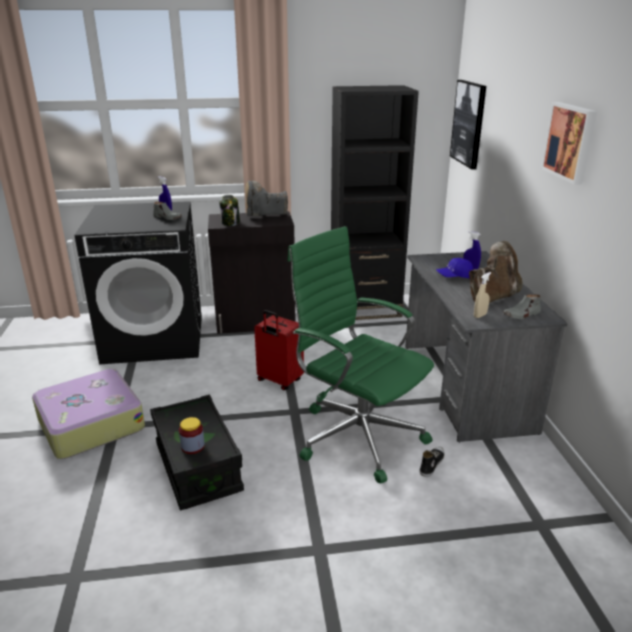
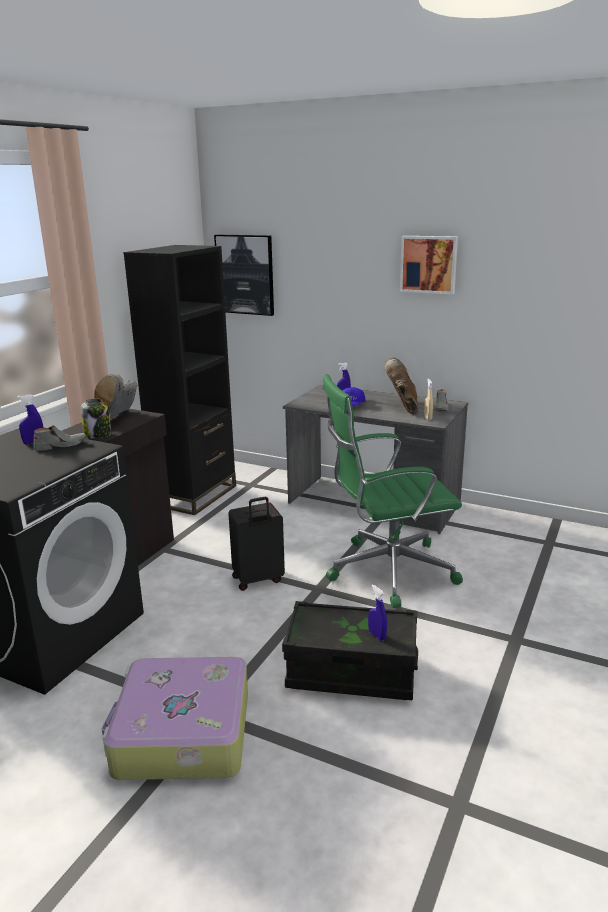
camera: 55 degrees left, 5 degrees down
(192, 446) = (377, 635): jar -> blue spray bottle
(279, 381) = (258, 580): red suitcase -> black suitcase
(431, 464) = (455, 554): shoe -> none

